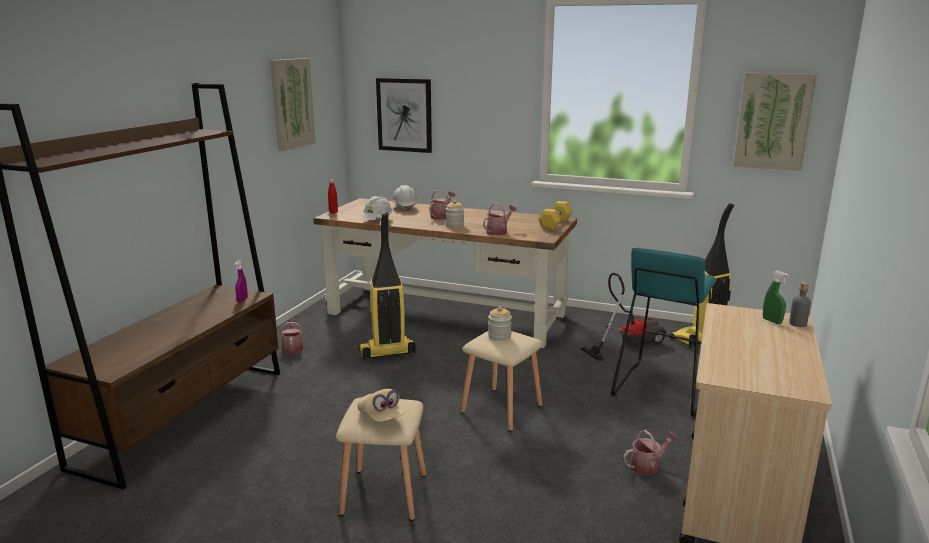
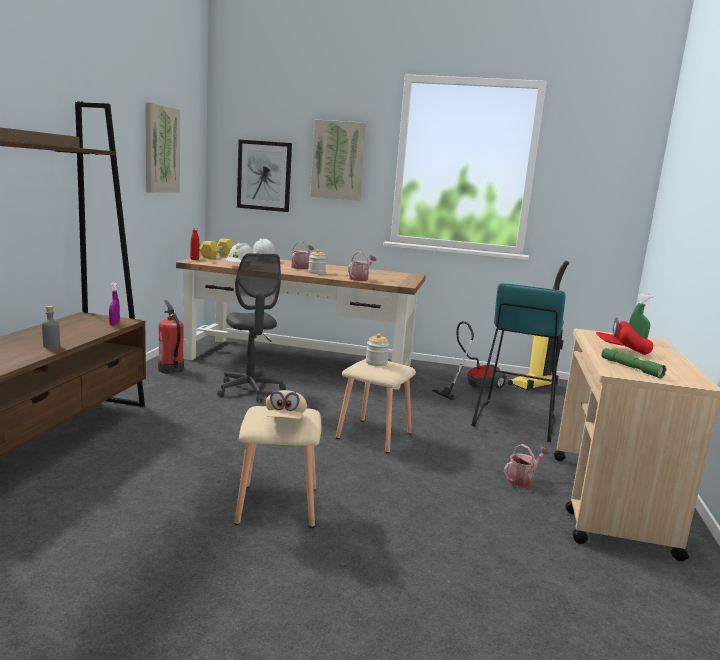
camera: 10 degrees left, 5 degrees down
(293, 347) = (153, 384): watering can -> none
(313, 328) = (171, 369): none -> fire extinguisher
(381, 417) = (285, 420): beige cap -> beige cap turned 45 degrees clockwise
(386, 353) = (250, 390): vacuum cleaner -> grey office chair
(555, 224) = (408, 277): yellow dumbbell -> yellow dumbbell (217, 256)
(739, 368) = (631, 368): none -> green flashlight
(745, 338) = (622, 350): none -> red cap
(773, 121) = (598, 193): picture -> picture (338, 160)
(797, 324) = (658, 343): grey bottle -> grey bottle (51, 346)

